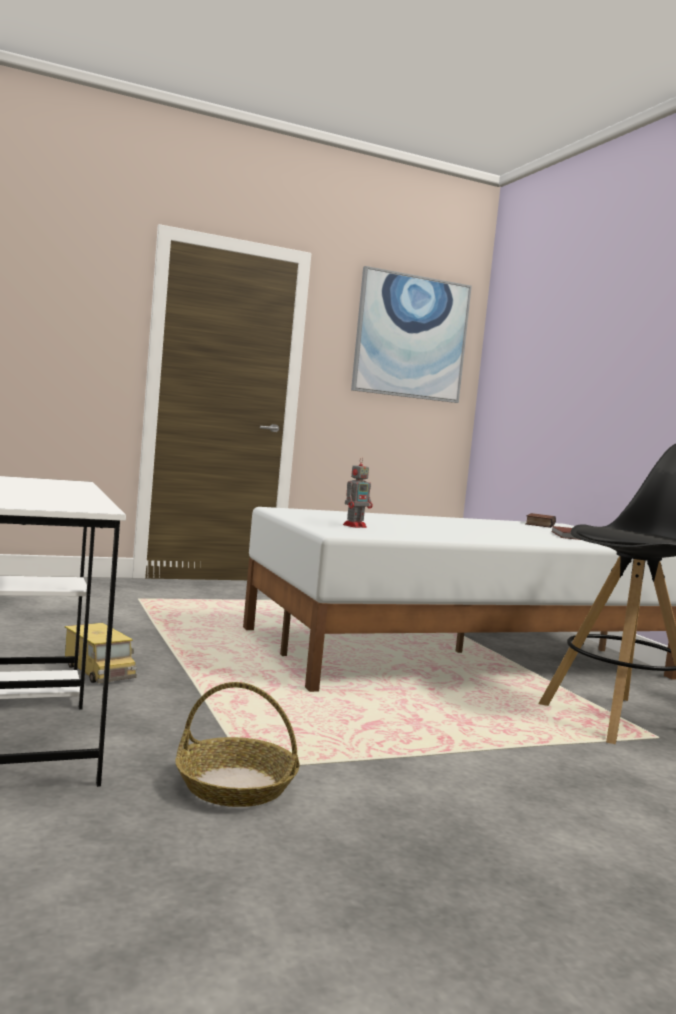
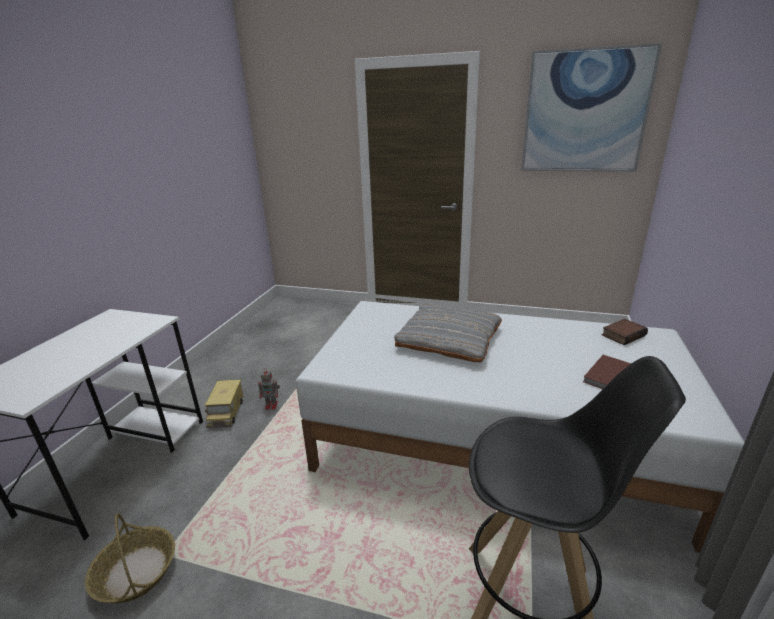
camera: 40 degrees right, 20 degrees up
(355, 526) = (372, 348): toy robot -> toy robot (272, 405)
(412, 523) = (449, 338): none -> grey pillow

